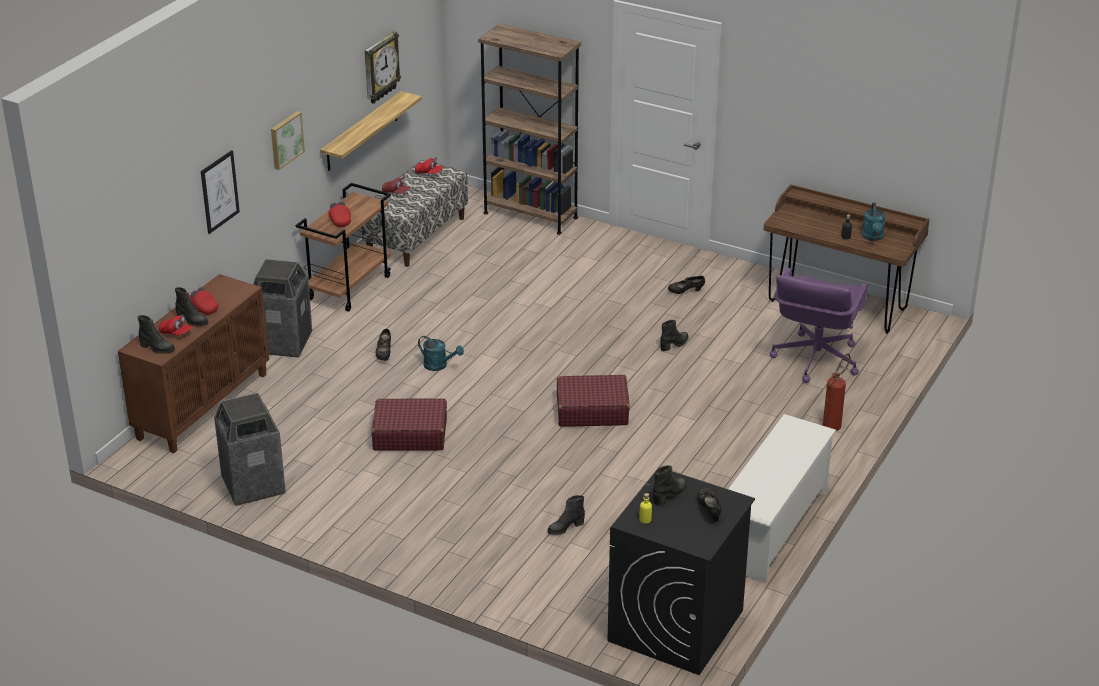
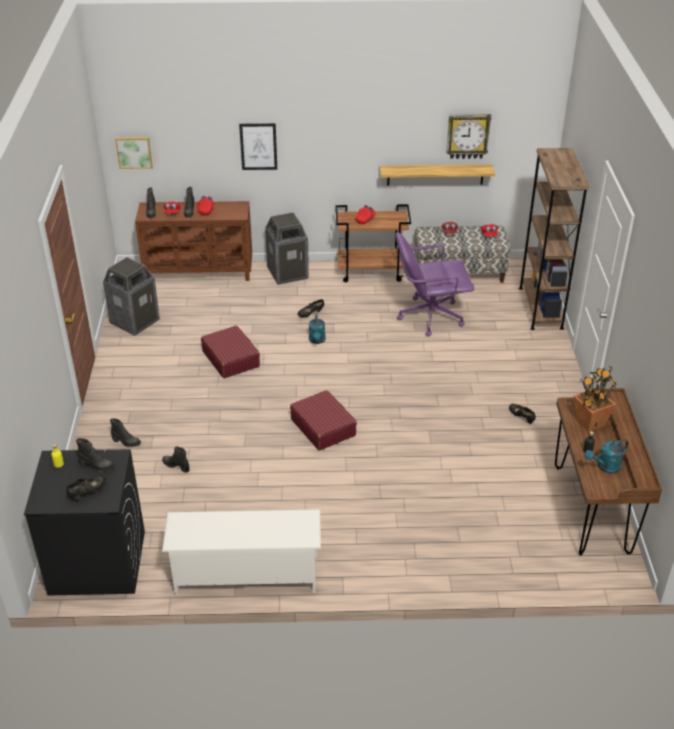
camera: 60 degrees right, 5 degrees up
(285, 139) = (339, 141): picture -> picture (134, 152)
(674, 344) = (444, 437): black boot -> black boot (126, 442)
(810, 222) = (589, 422): none -> potted plant
(815, 359) = (497, 522): purple office chair -> purple office chair (430, 316)
(834, 424) = (415, 565): fire extinguisher -> none

